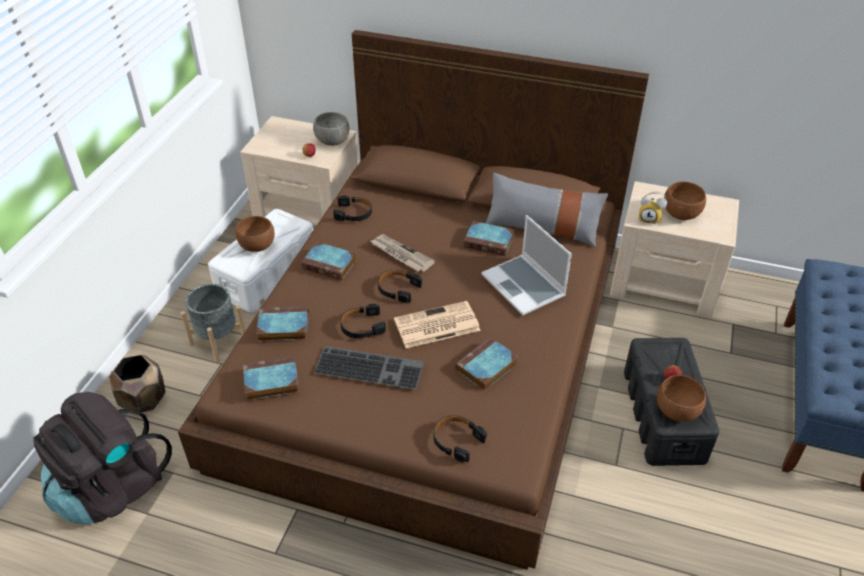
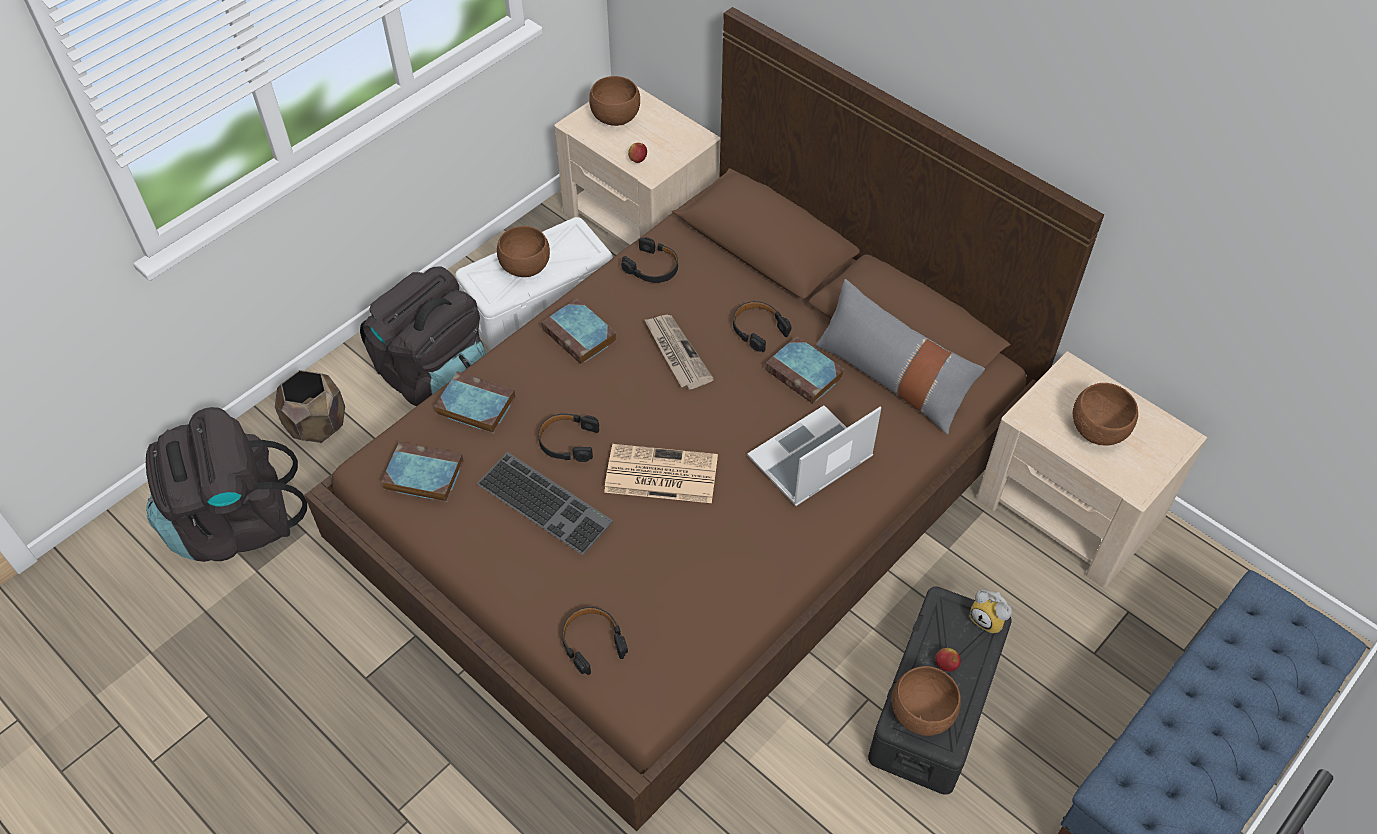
camera: 25 degrees right, 10 degrees up
(218, 341) = (435, 378): grey planter -> black backpack
(280, 138) = (616, 118): none -> brown bowl
(333, 142) = (680, 147): grey bowl -> none
(398, 289) = (643, 403): black headphones -> black headphones (758, 329)
(486, 367) = (687, 558): book -> none
(524, 286) = (810, 460): laptop -> laptop turned 60 degrees clockwise
(649, 219) = (1045, 422): alarm clock -> alarm clock (989, 619)

